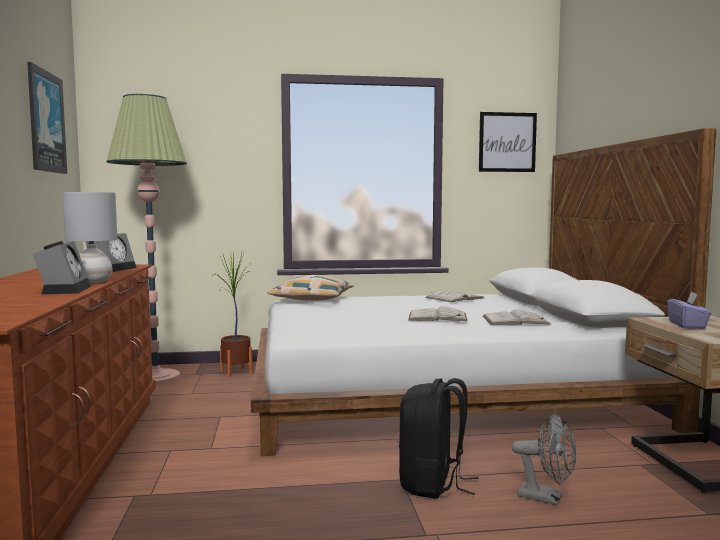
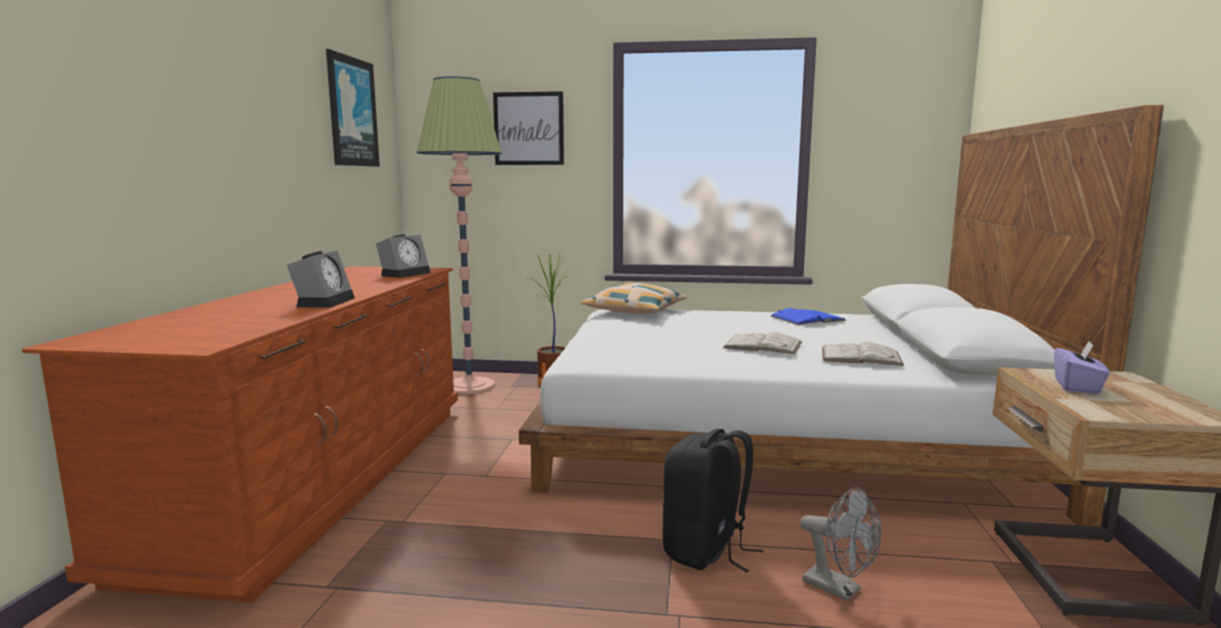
camera: 15 degrees right, 5 degrees up
(94, 282) = (365, 292): grey table lamp -> none
(454, 298) = (807, 318): white book -> blue book
(507, 142) = (901, 118): picture -> picture (529, 128)

